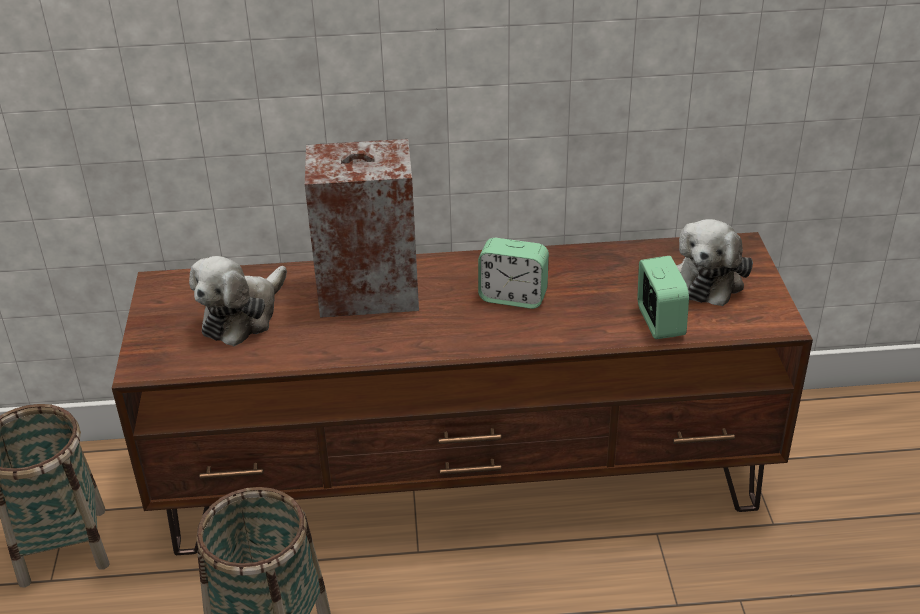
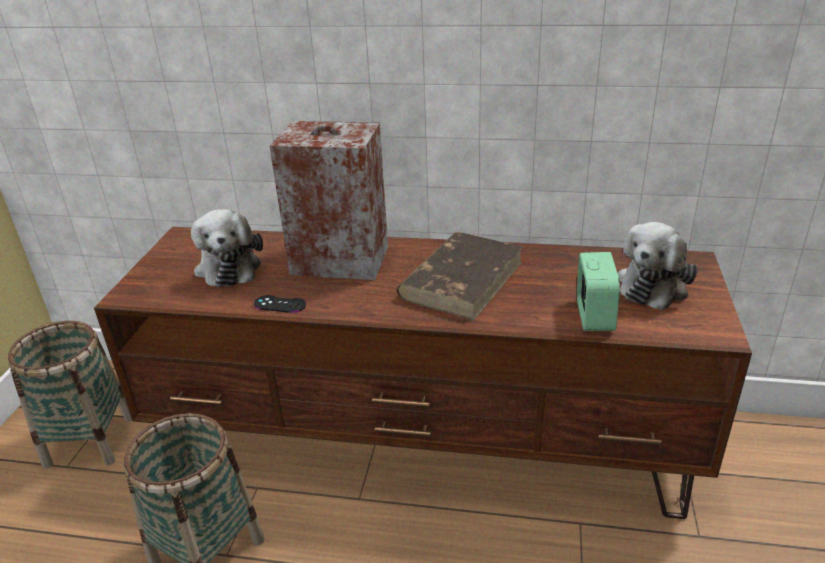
camera: 15 degrees right, 5 degrees down
(242, 316) = (229, 266): plush toy -> plush toy turned 60 degrees counterclockwise
(328, 354) = (280, 304): none -> black game controller
(513, 297) = (462, 279): alarm clock -> brown book

